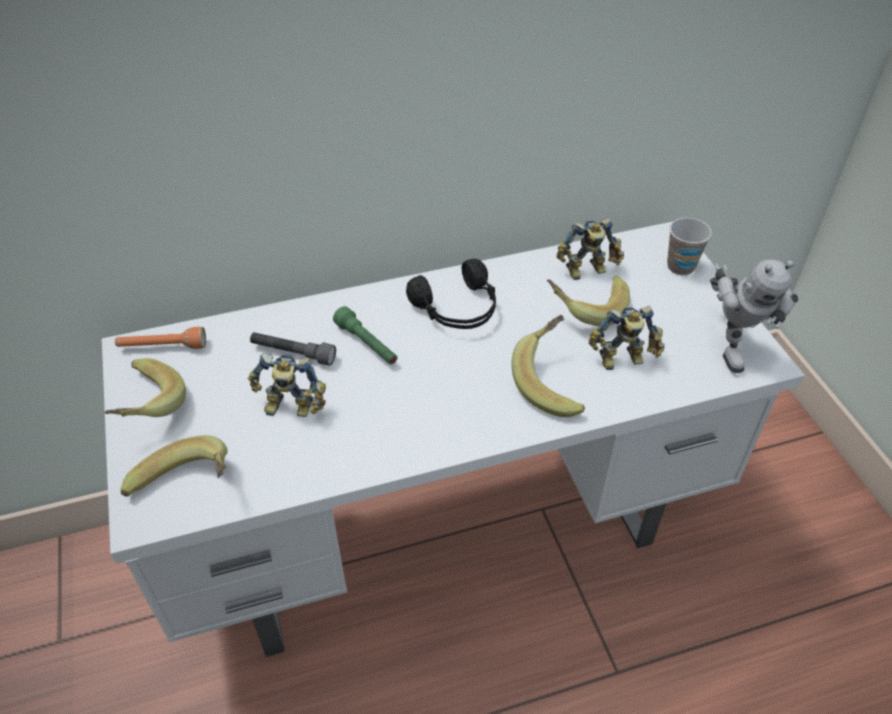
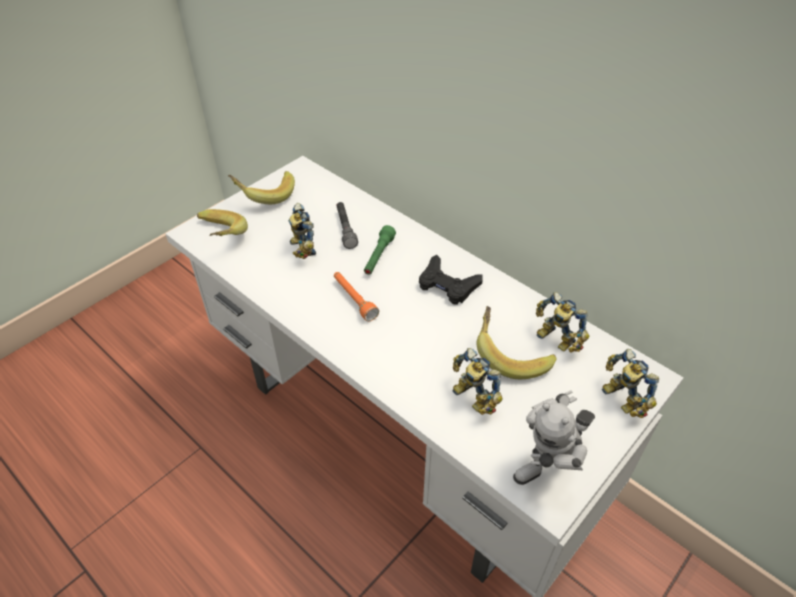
camera: 60 degrees right, 0 degrees up
(162, 347) = (312, 178): orange flashlight -> orange flashlight (354, 299)
(458, 309) = (447, 285): black headphones -> black game controller
(553, 381) = (416, 364): banana -> none
(680, 267) = (620, 400): cup -> toy robot

